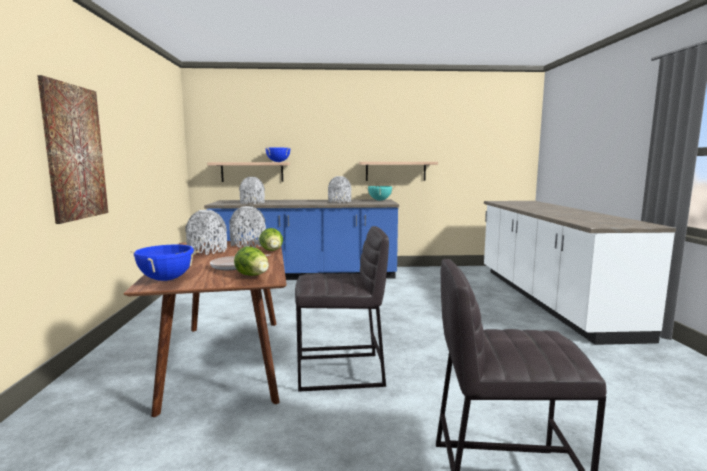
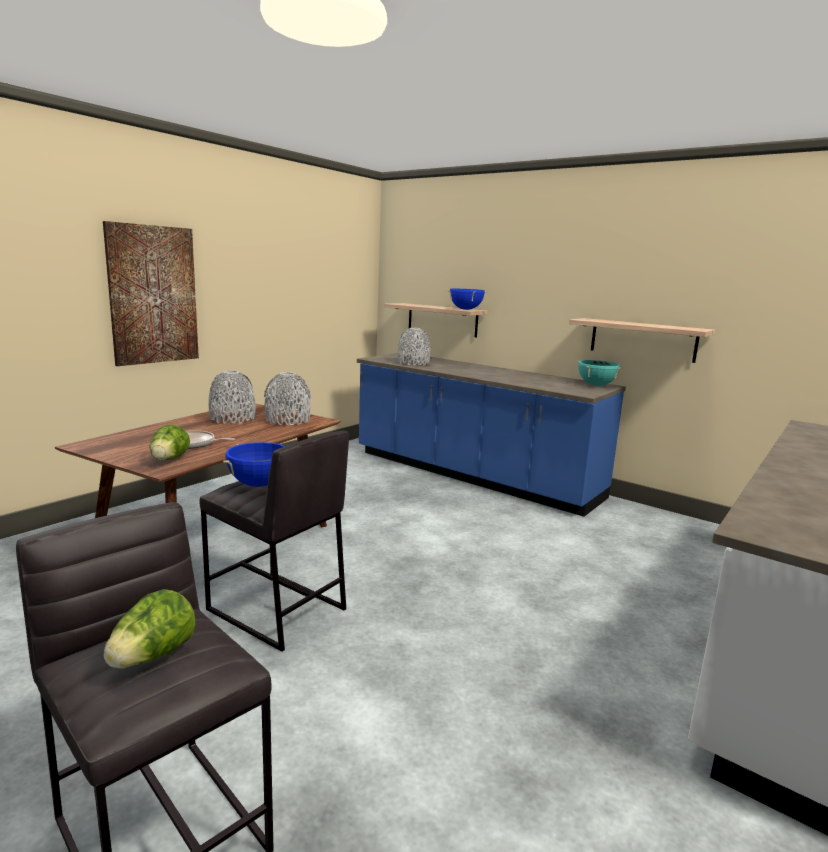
camera: 40 degrees right, 5 degrees up
(166, 279) = (111, 442): blue cooking pot -> blue cooking pot (259, 484)
(272, 251) = (279, 434): lettuce -> lettuce (153, 657)
(339, 201) = (526, 378): grey vase -> none

